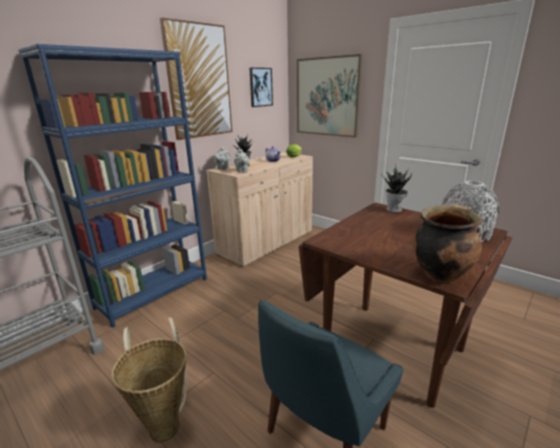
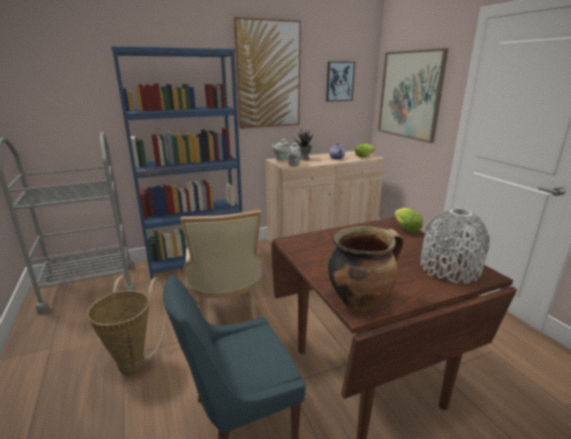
camera: 25 degrees right, 0 degrees up
(233, 341) = (227, 318): none -> beige chair
(394, 209) = (405, 228): potted plant -> lettuce

